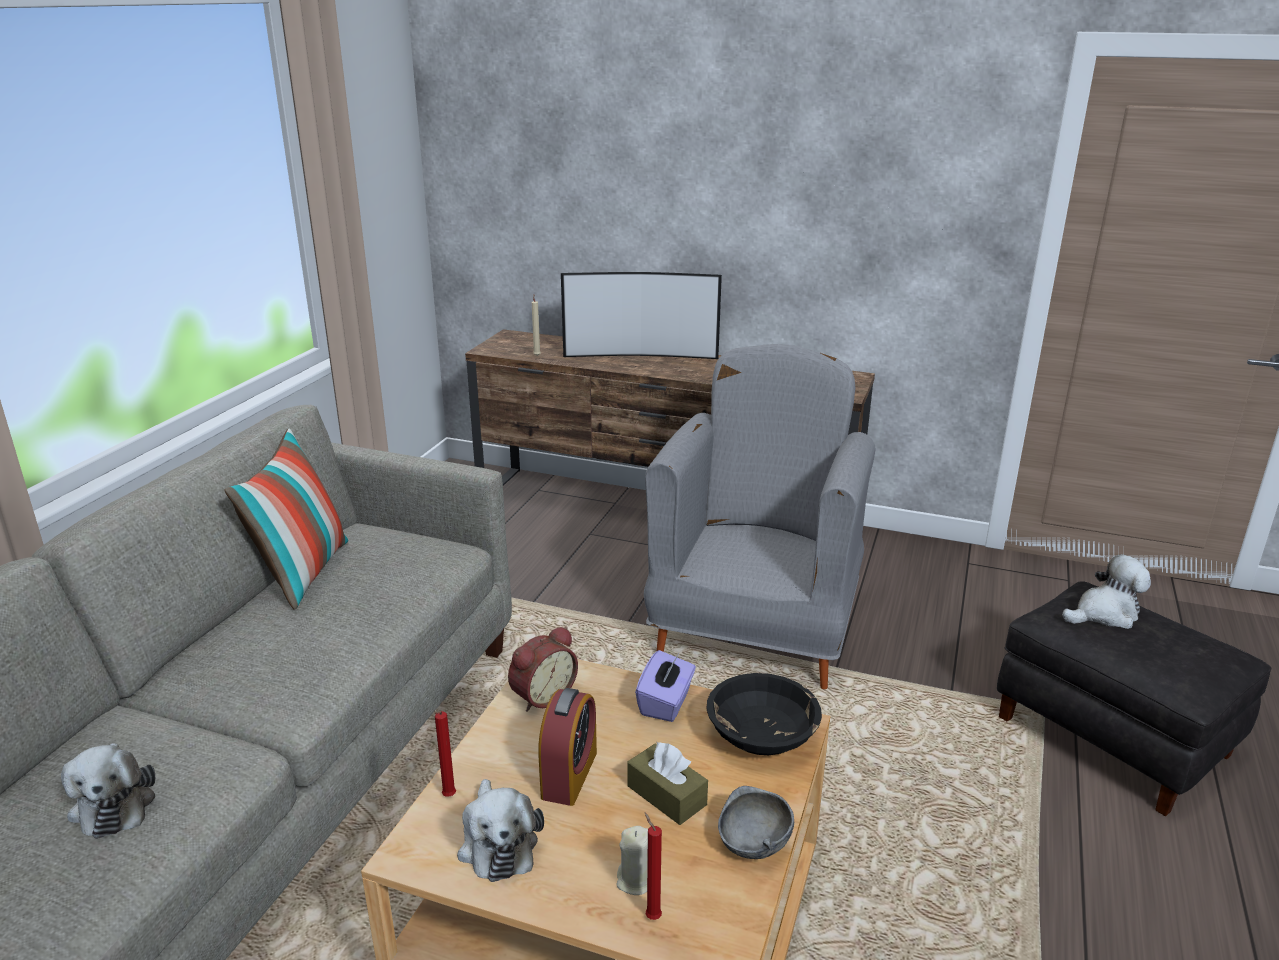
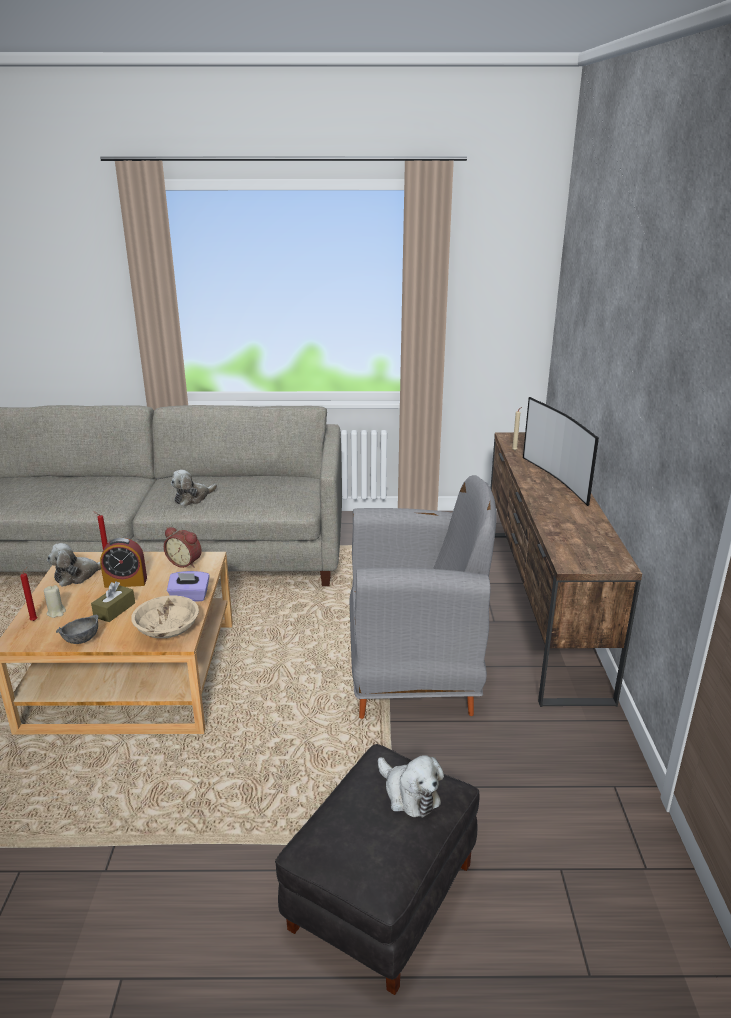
camera: 70 degrees right, 0 degrees up
(114, 803) = (84, 493): plush toy -> plush toy (193, 498)
(302, 573) = (254, 478): pillow -> none
(762, 736) = (167, 630): black bowl -> beige bowl

